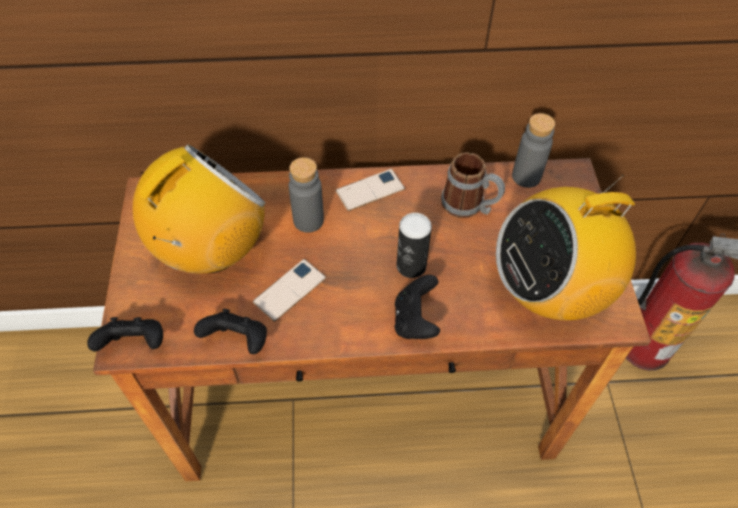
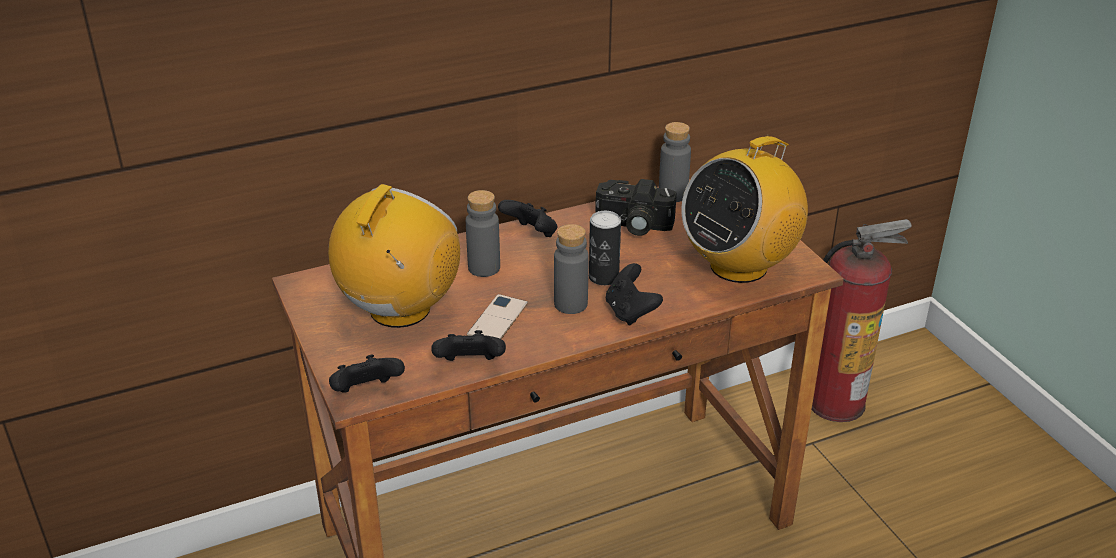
camera: 20 degrees left, 20 degrees down
(364, 291) = (570, 304): none -> grey bottle
(370, 190) = (531, 234): phone -> black game controller
(469, 206) = (633, 225): mug -> camera

